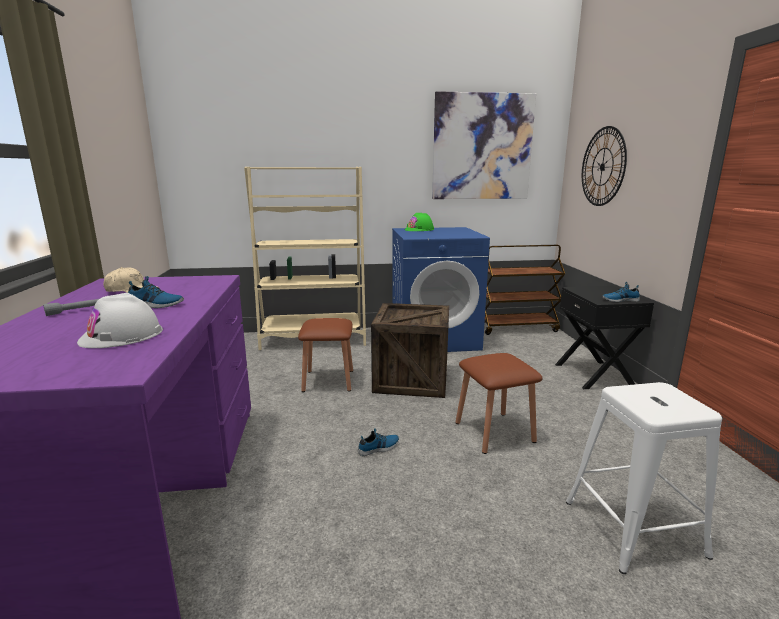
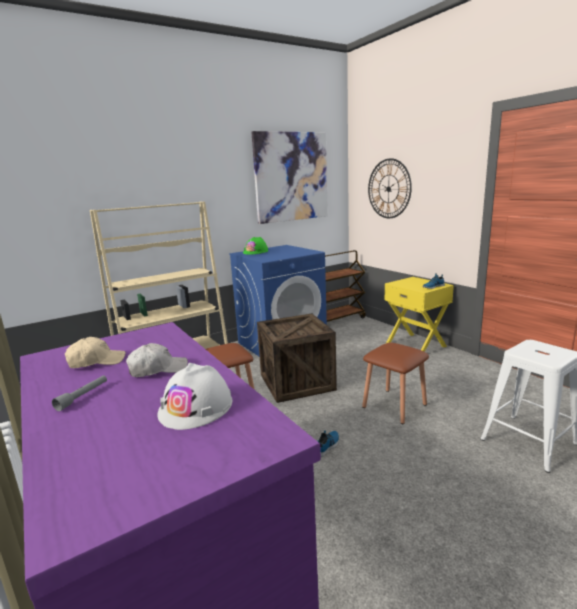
camera: 25 degrees left, 0 degrees up
(155, 305) = (157, 369): shoe -> white cap
(594, 374) = (416, 344): black nightstand -> yellow nightstand

